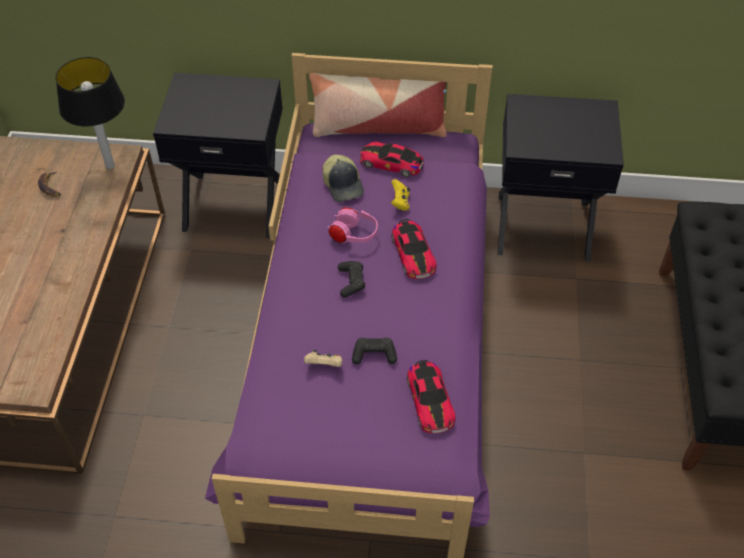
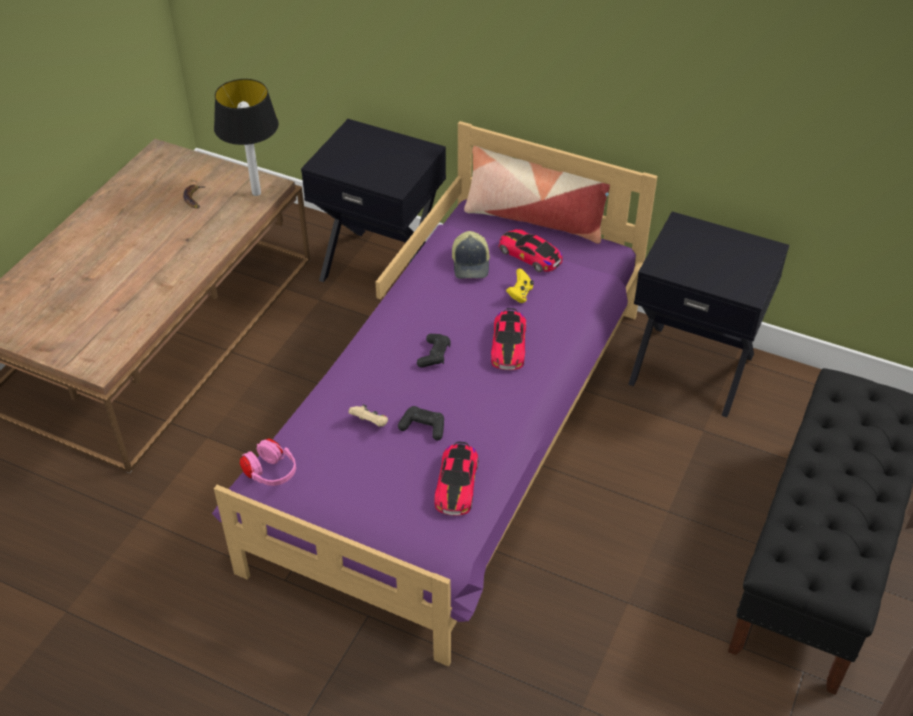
camera: 20 degrees right, 5 degrees down
(353, 236) = (457, 313): pink headphones -> pink headphones (270, 473)

